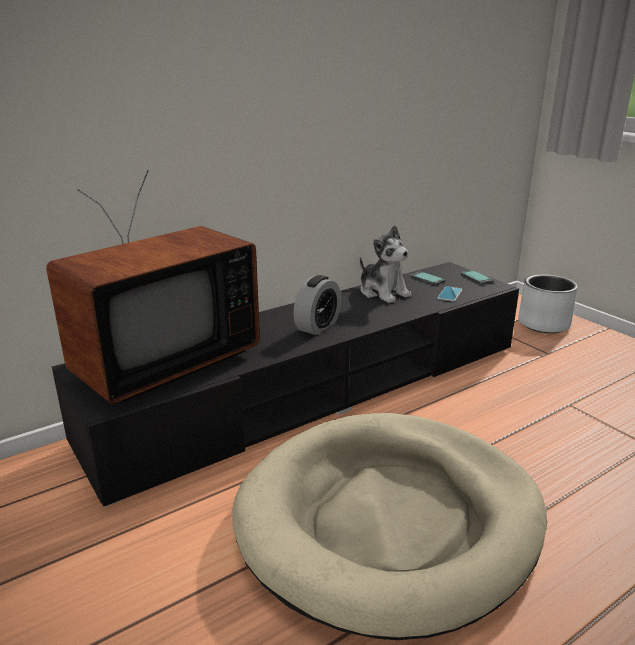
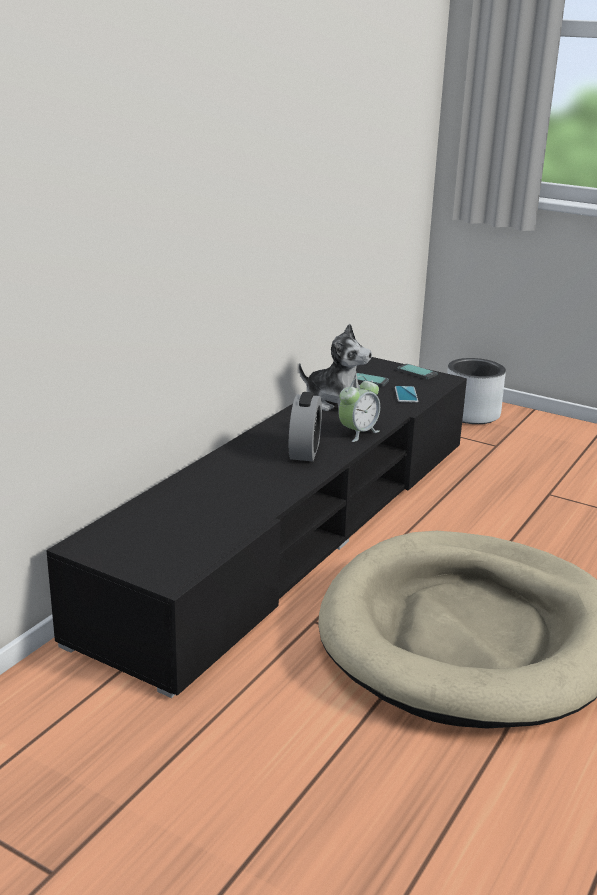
camera: 25 degrees left, 0 degrees up
(159, 362) = (173, 521): television -> none
(377, 318) = (358, 433): none -> alarm clock

